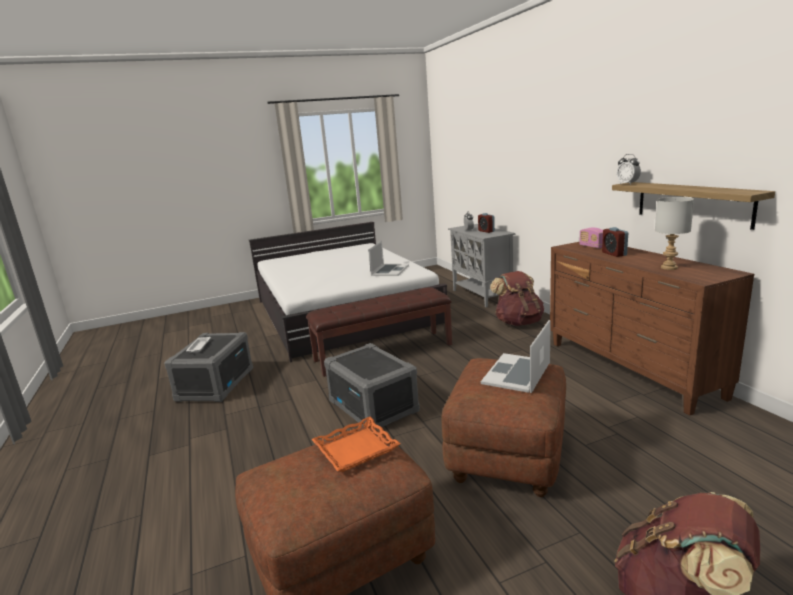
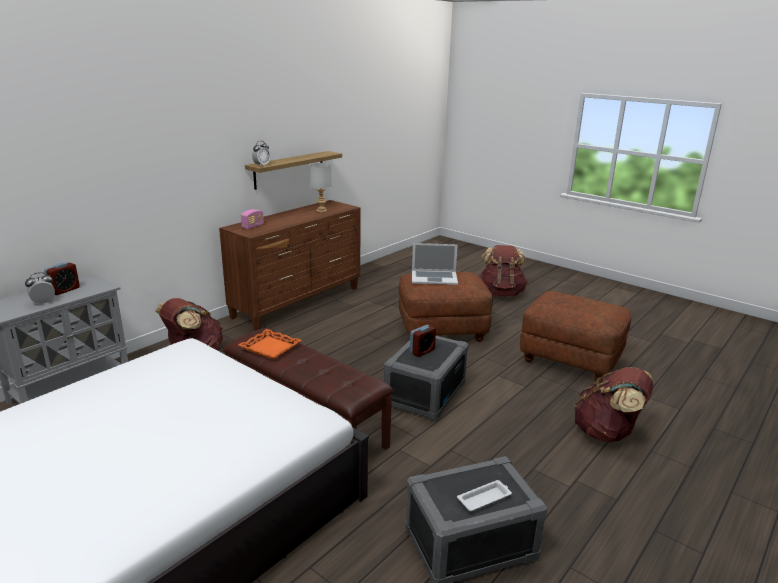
camera: 120 degrees left, 5 degrees up
(197, 497) = (607, 433): none -> brown backpack
(356, 449) = (558, 302): orange tray -> orange tray (270, 347)
(389, 270) = (174, 372): laptop -> none
(614, 254) = (281, 221): alarm clock -> alarm clock (422, 351)

